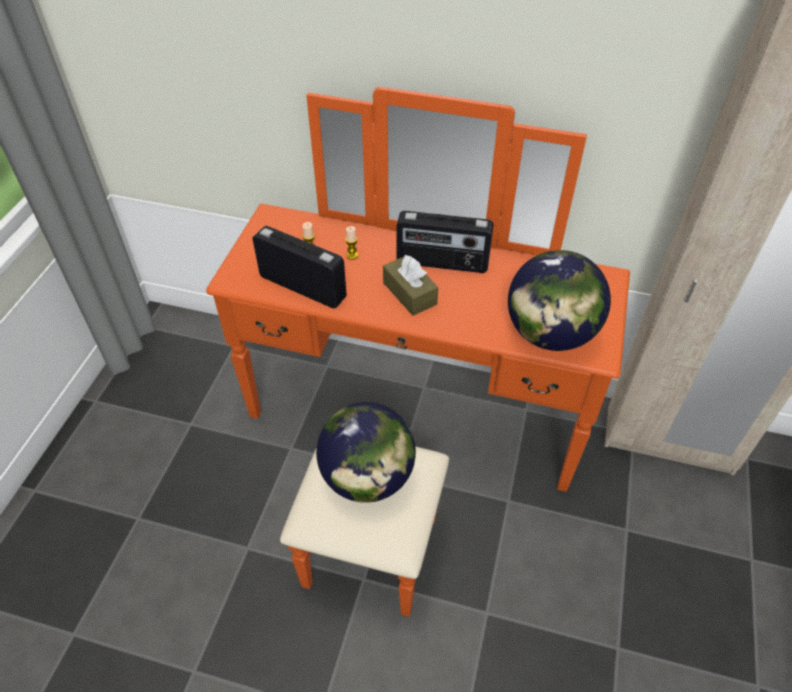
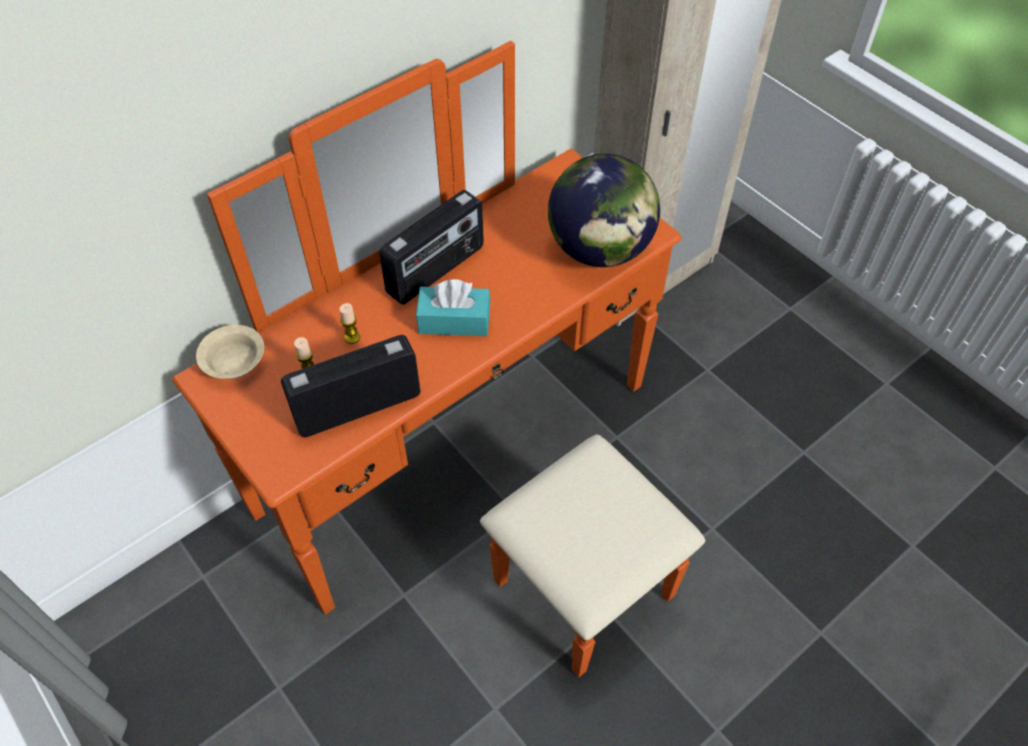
camera: 55 degrees left, 5 degrees up
(291, 219) = (235, 361): none -> beige bowl
(367, 478) = (581, 513): globe -> none
(409, 293) = (454, 321): brown tissue box -> turquoise tissue box

